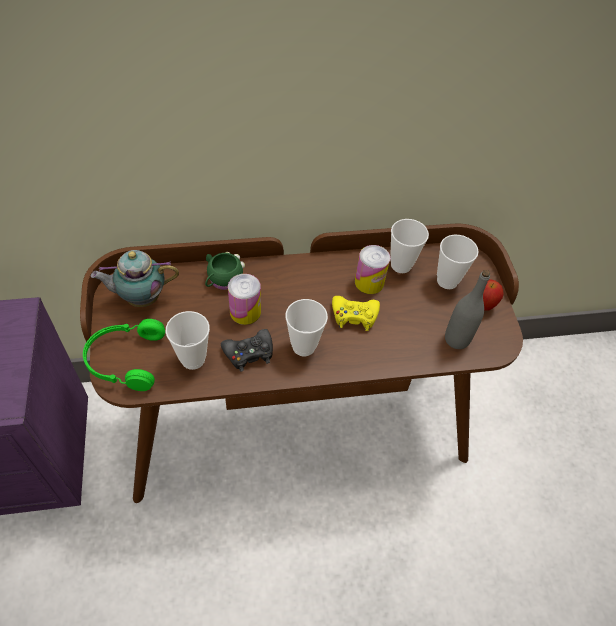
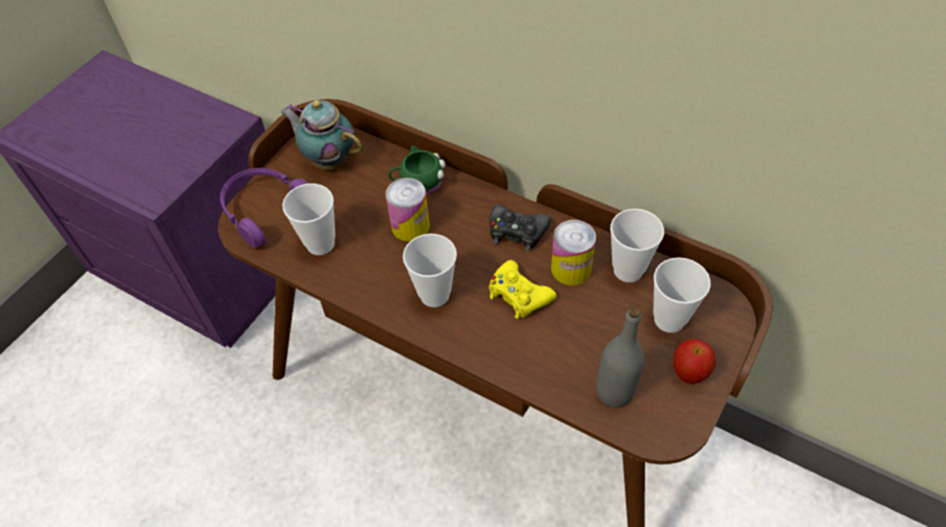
camera: 45 degrees right, 0 degrees up
(124, 360) = (264, 209): green headphones -> purple headphones
(249, 353) = (376, 269): black game controller -> black game controller (517, 231)

